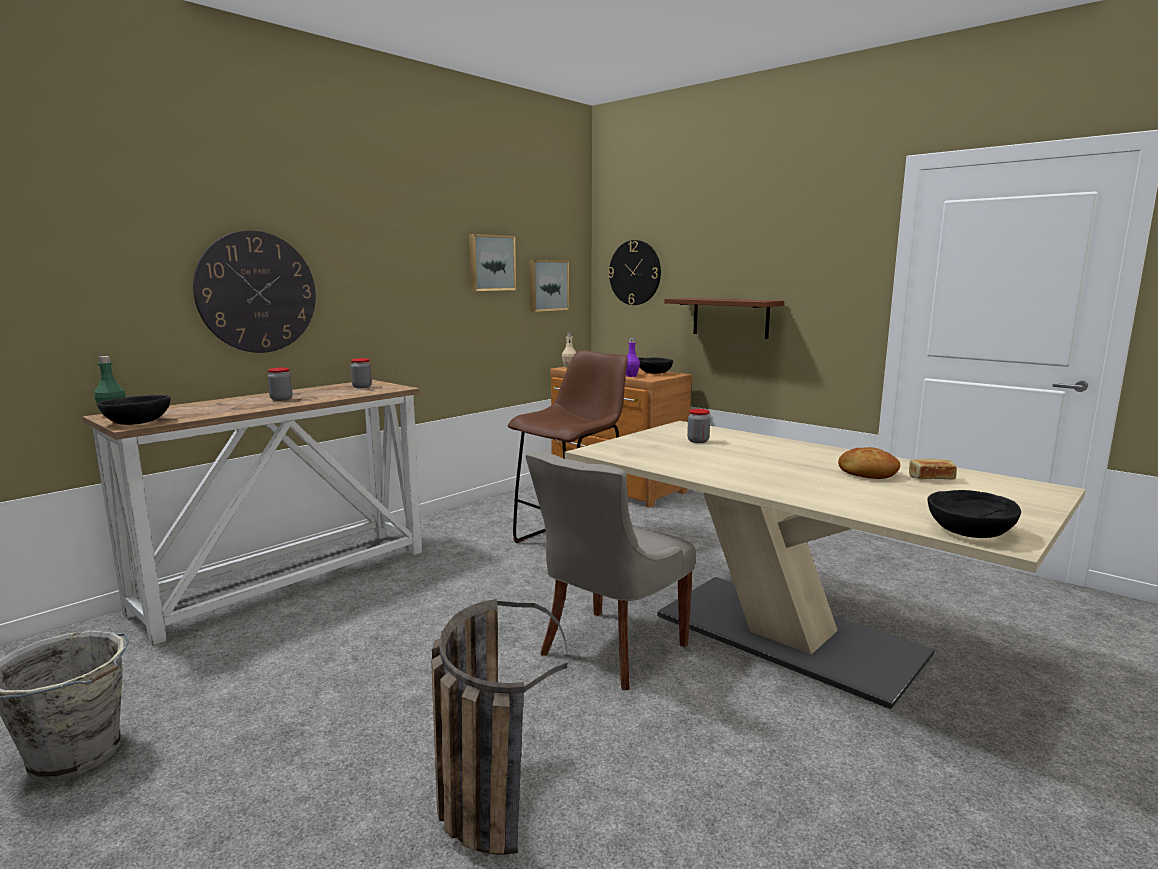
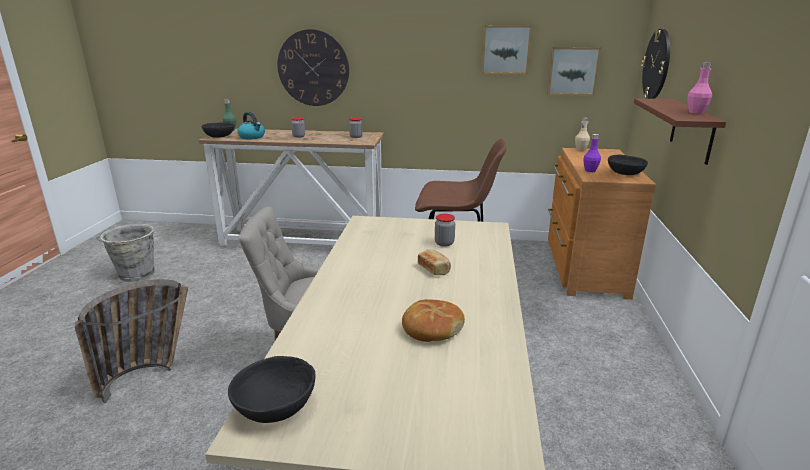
camera: 55 degrees right, 10 degrees up
(208, 412) = (252, 137): none -> kettle
(745, 299) = (696, 112): none -> pink bottle
(930, 478) = (454, 365): bread -> bread (434, 269)

